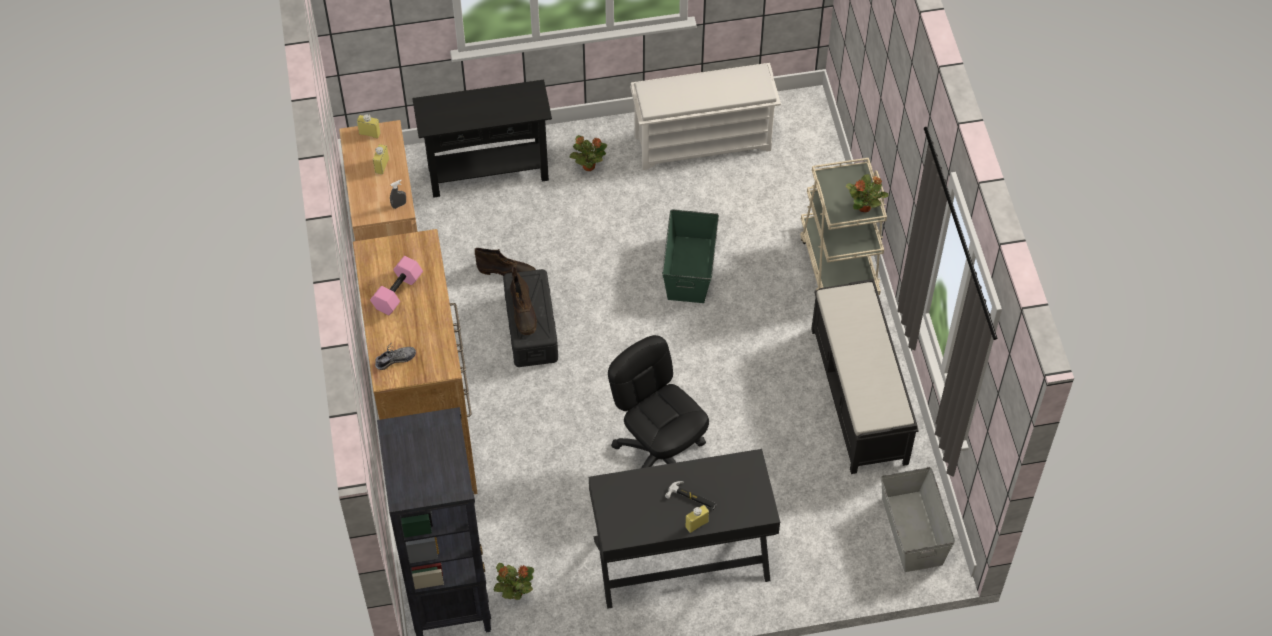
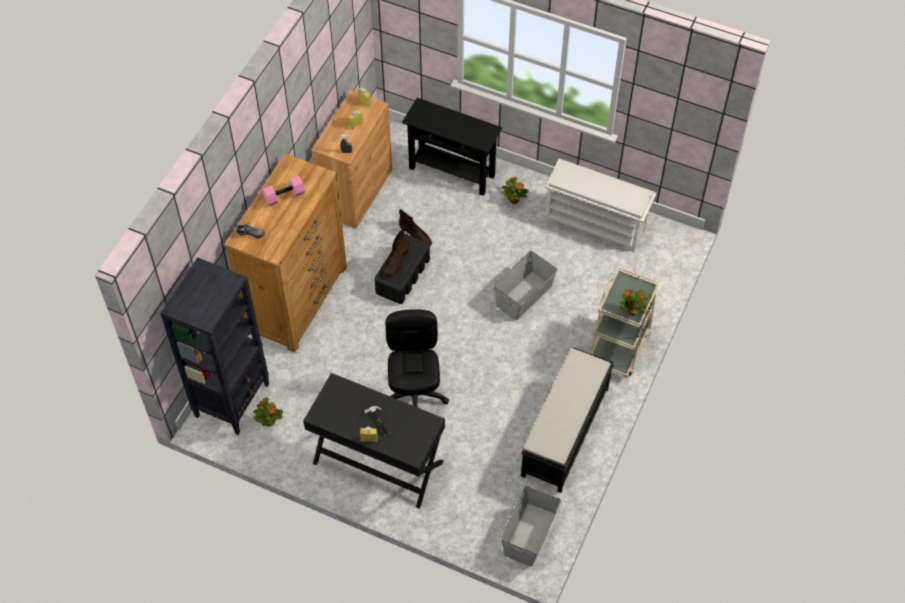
camera: 35 degrees right, 0 degrees up
(690, 268) = (524, 295): green storage box -> grey storage box

